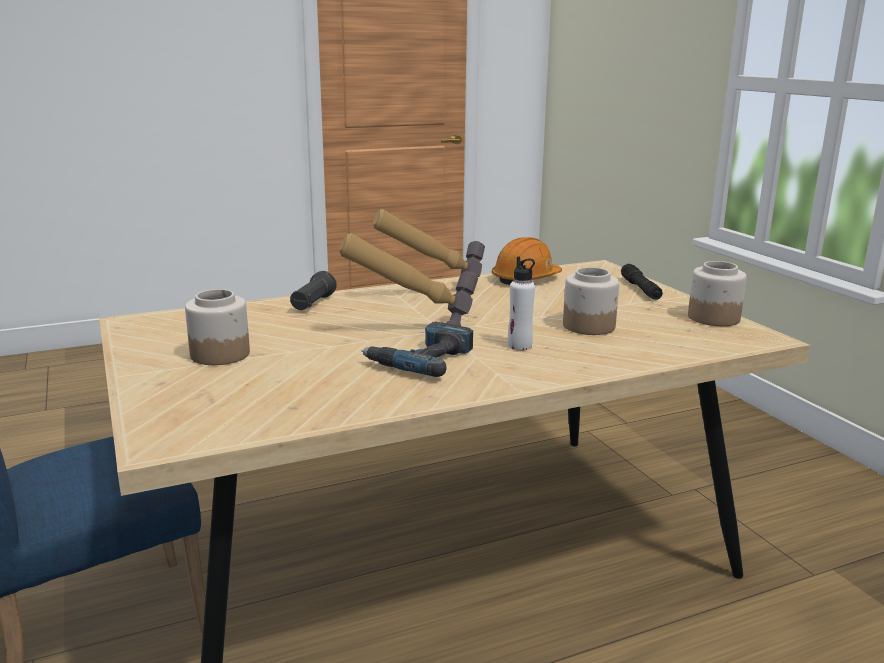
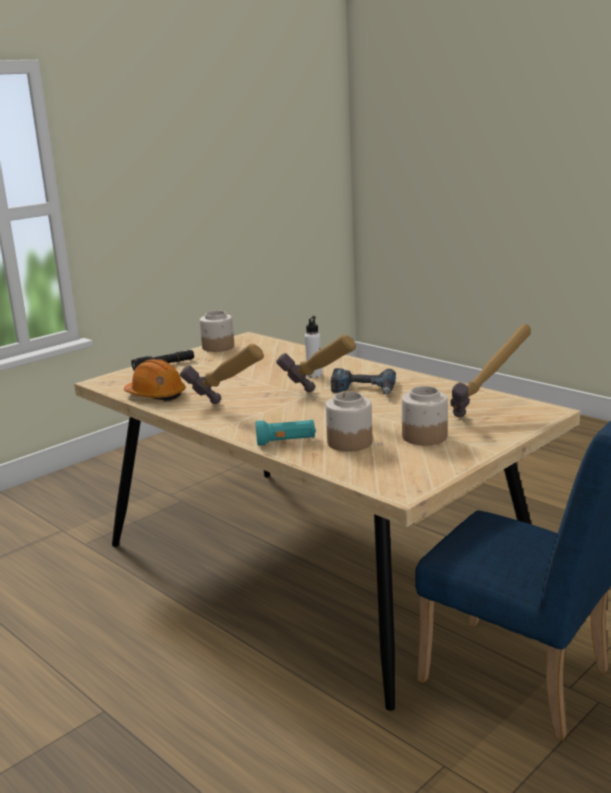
camera: 110 degrees left, 0 degrees up
(220, 406) = (490, 413): none -> hammer
(312, 304) = (286, 442): black flashlight -> turquoise flashlight
(589, 326) = (261, 367): jar -> jar (349, 442)

